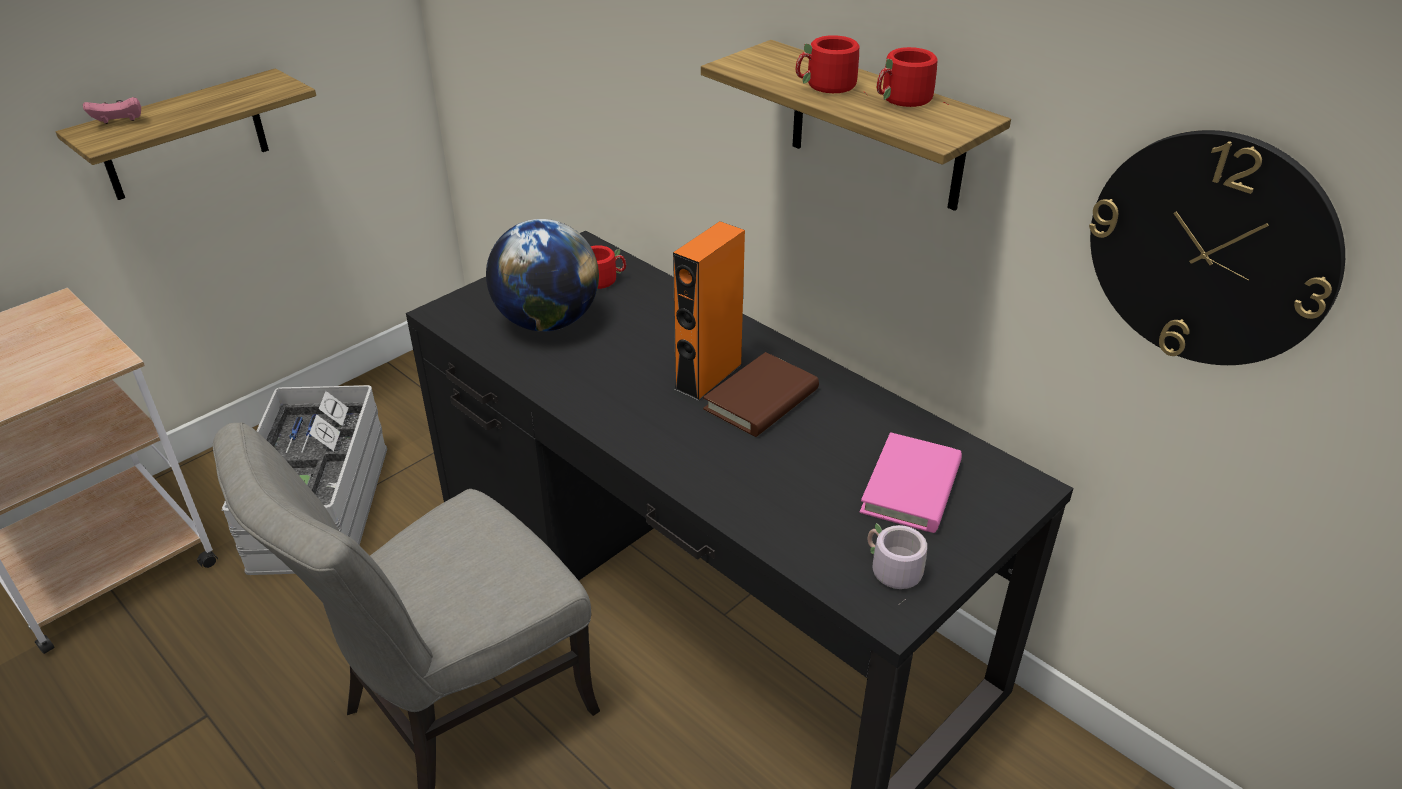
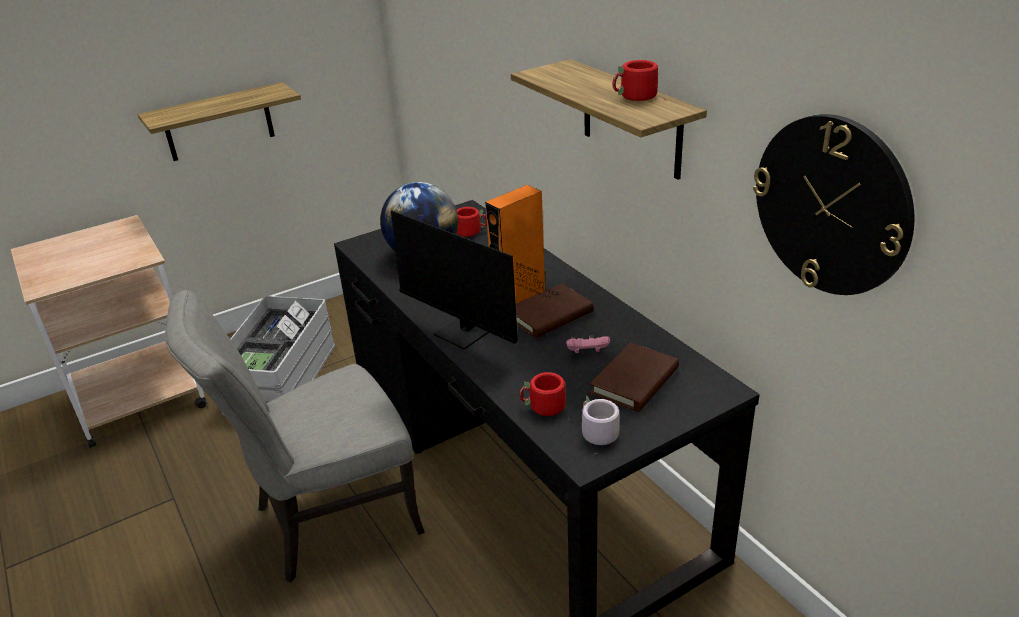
camera: 15 degrees right, 5 degrees down
(119, 123) = (175, 110): pink game controller -> pink game controller (587, 353)
(659, 443) = (467, 336): none -> monitor
(826, 88) = (587, 88): red mug -> red mug (543, 408)
(911, 487) = (634, 381): pink book -> brown book

